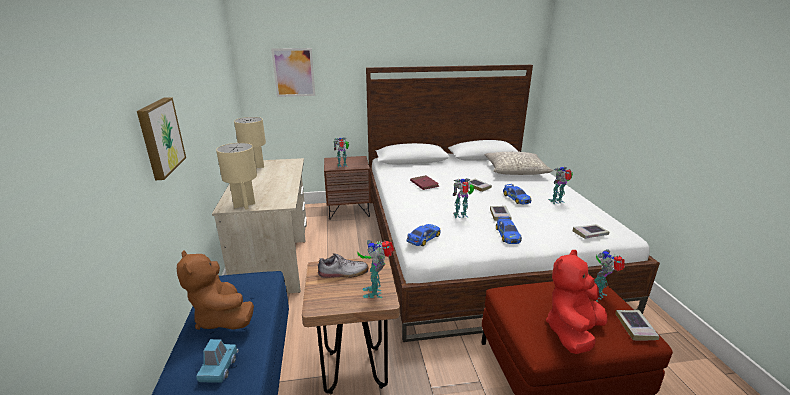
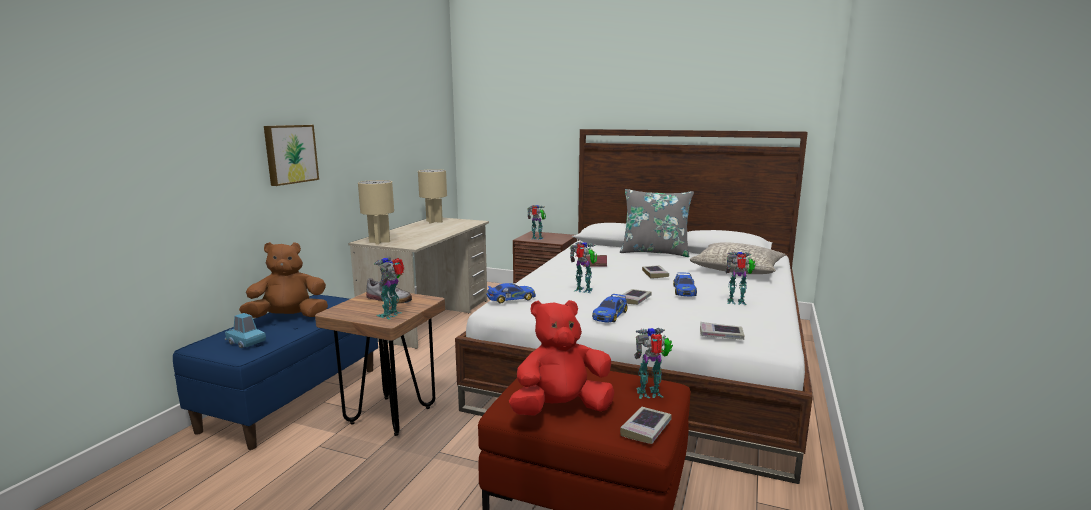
camera: 30 degrees right, 10 degrees down
(219, 368) = (246, 342): blue toy car -> blue toy car turned 90 degrees counterclockwise
(222, 318) = (289, 318): brown plush toy -> brown plush toy turned 75 degrees clockwise
(294, 72) = (508, 132): picture -> none
(445, 164) = (654, 252): none -> grey pillow

